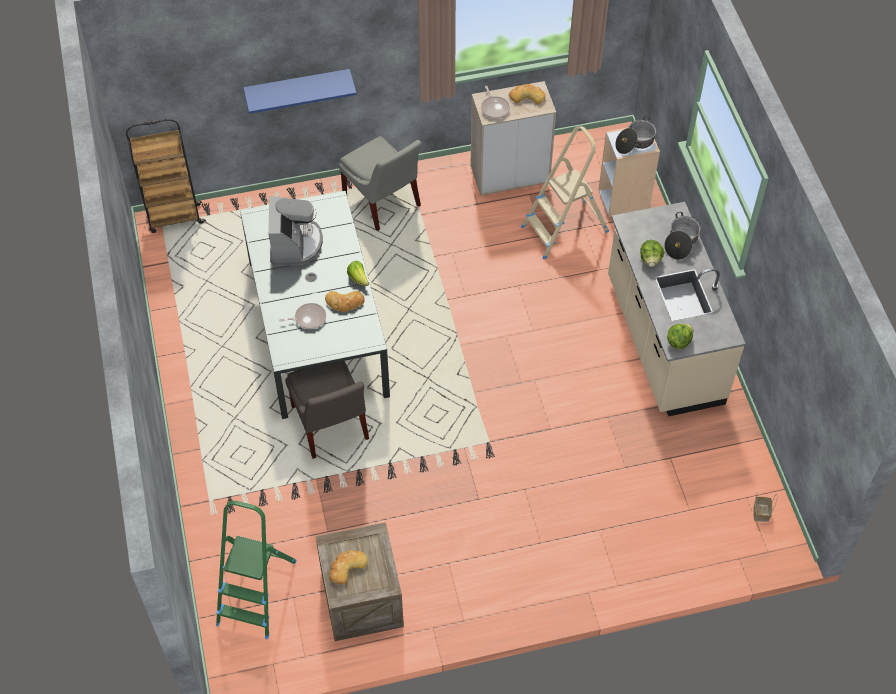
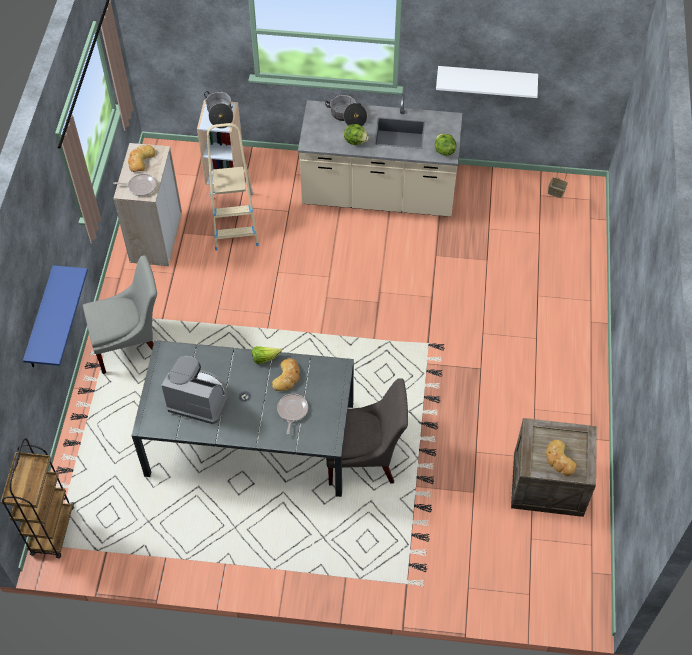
camera: 70 degrees left, 0 degrees up
(256, 593) = (517, 568): green step ladder -> none
(782, 338) = (486, 79): none -> white shelf

